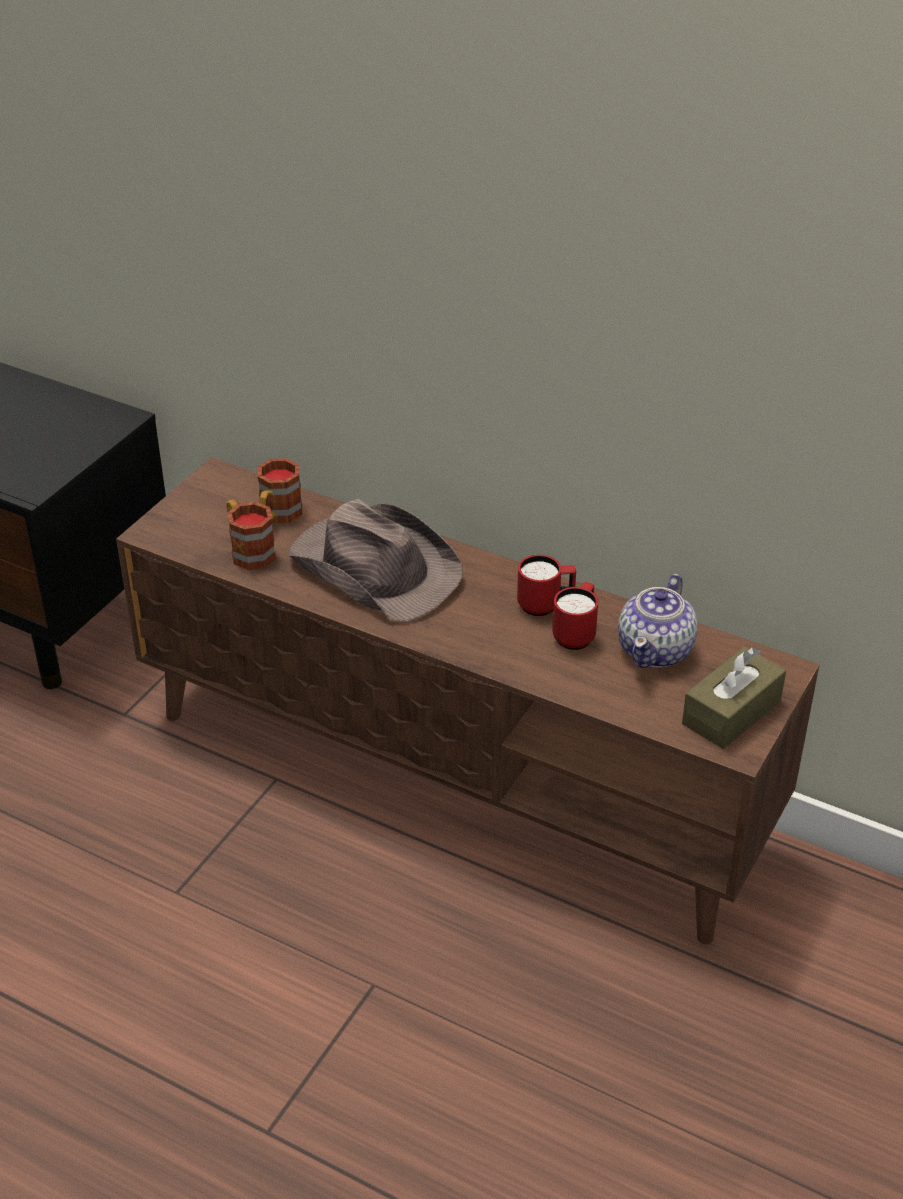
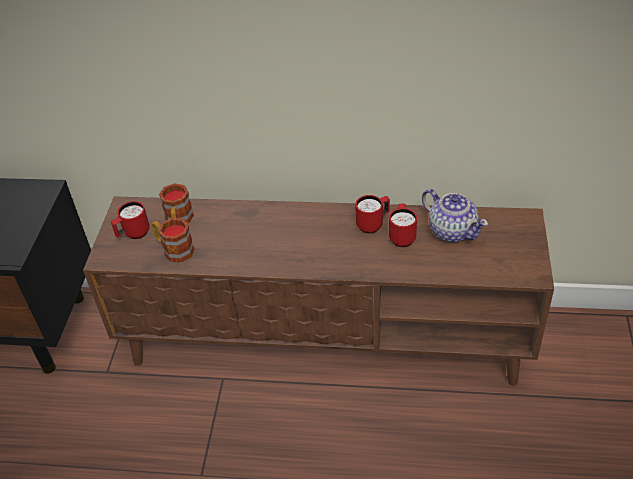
camera: 20 degrees left, 5 degrees up
(207, 514) = (133, 234): none -> red mug
(375, 567) = (259, 234): brown hat -> none
(656, 650) = (452, 230): teapot -> teapot turned 45 degrees counterclockwise
(731, 712) = (516, 254): brown tissue box -> none

